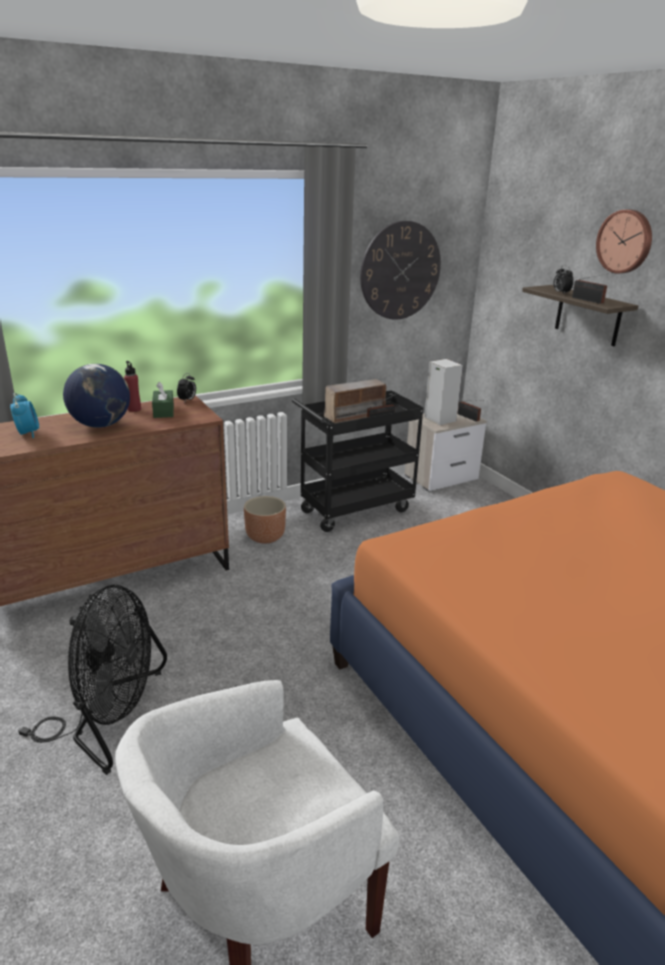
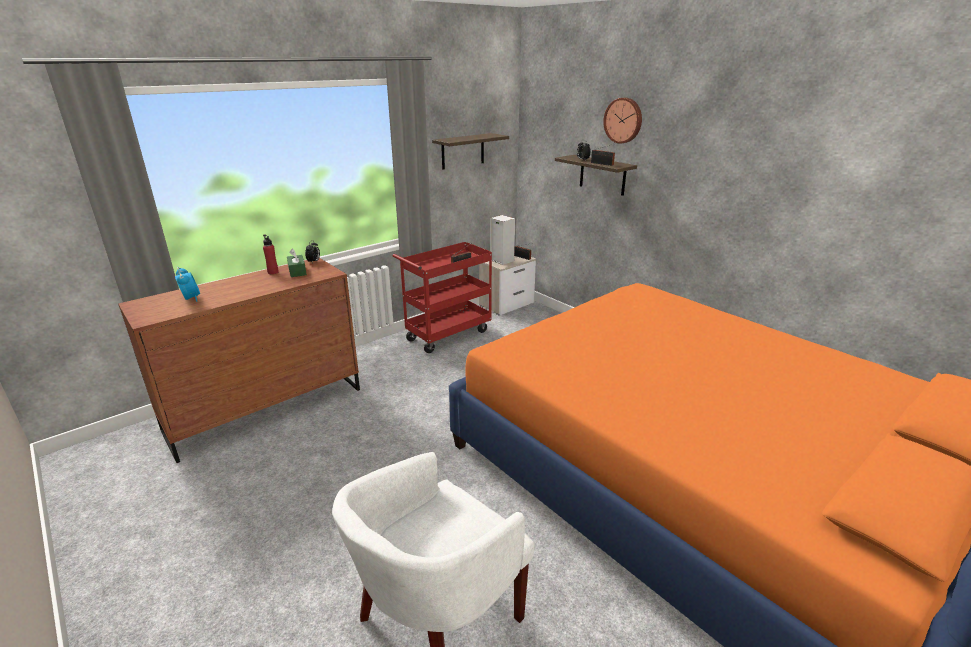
camera: 10 degrees left, 0 degrees up
(101, 425) = (249, 286): globe -> none
(107, 719) = (289, 511): black fan -> none
(265, 537) = (383, 362): brown planter -> none
(353, 512) = (446, 337): black cart -> red cart
(355, 416) = (441, 263): radio -> none
(400, 271) = (463, 151): wall clock -> shelf

